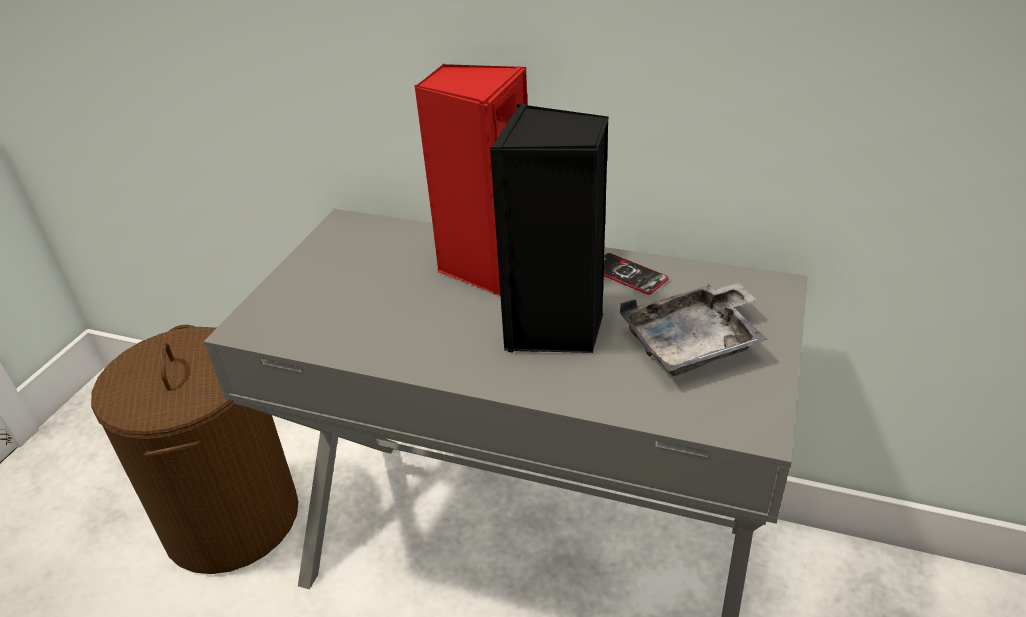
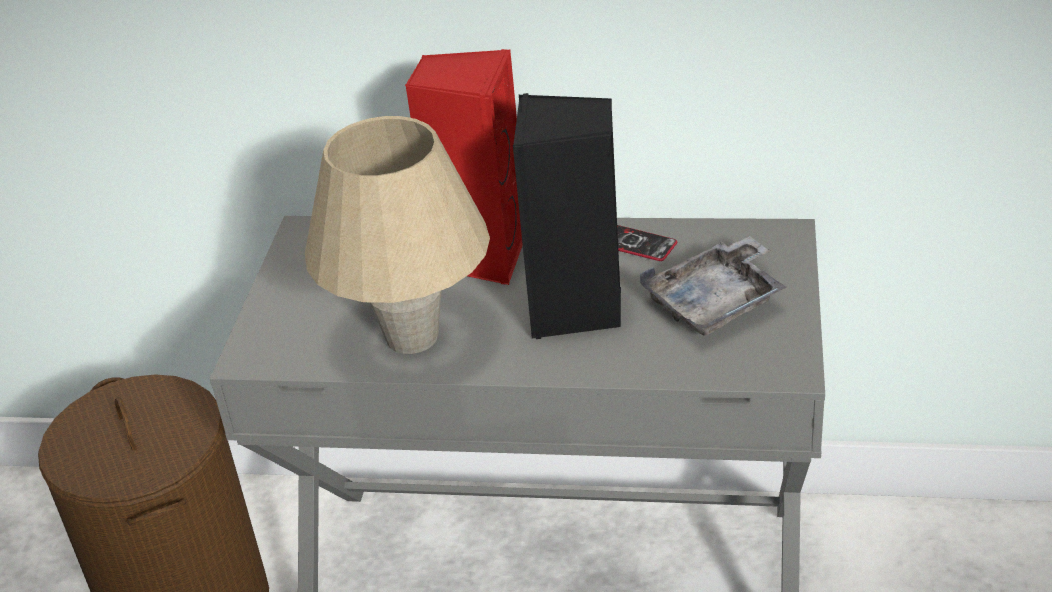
camera: 10 degrees left, 0 degrees up
(395, 331) = (412, 337): none -> beige table lamp

